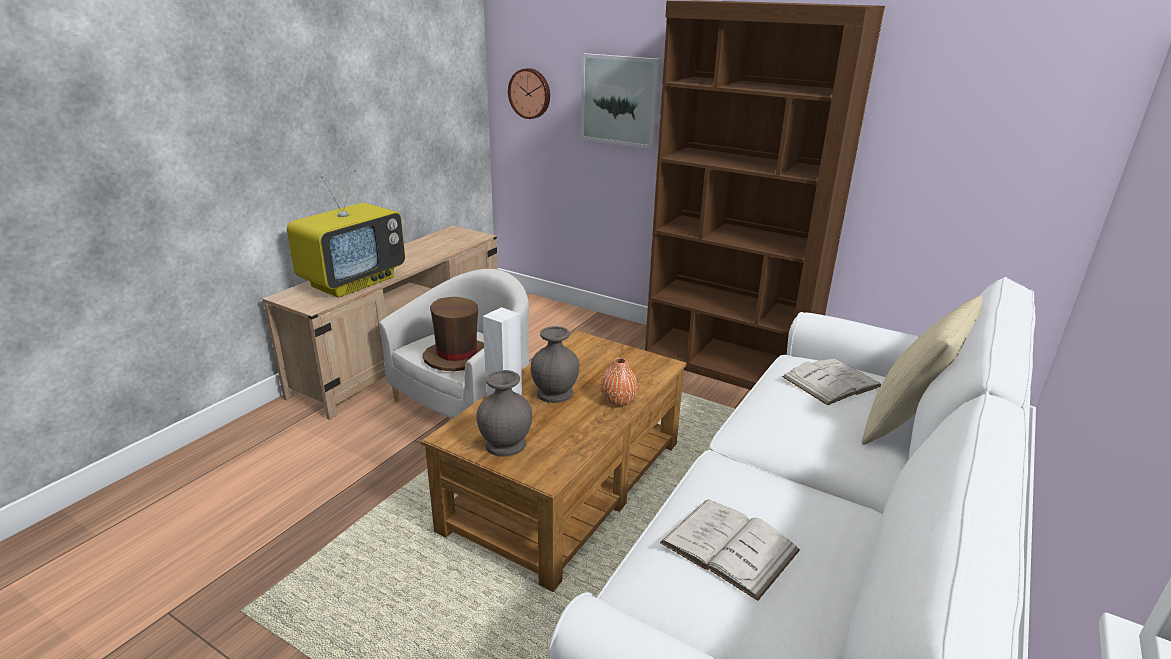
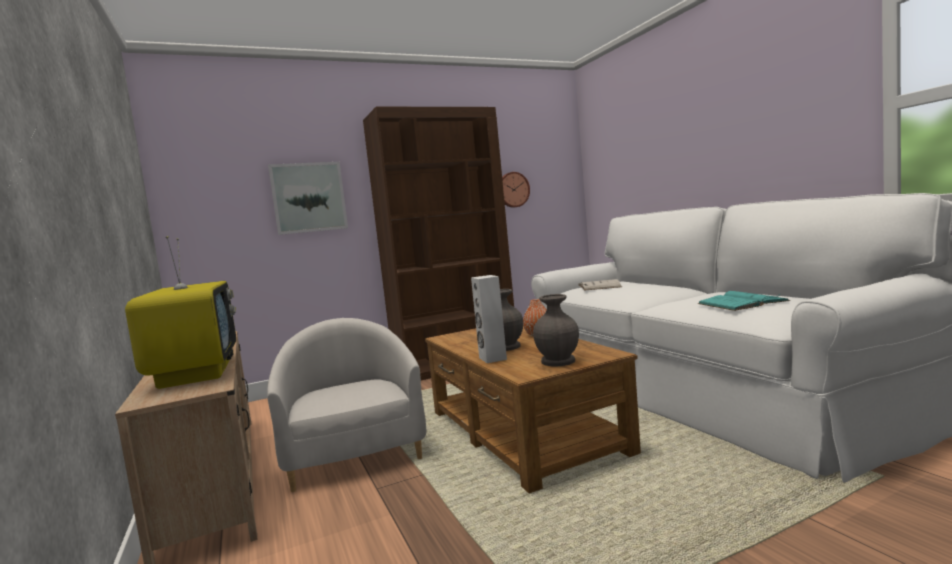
camera: 55 degrees left, 20 degrees down
(456, 357) = (359, 395): brown hat -> none
(530, 93) = (210, 207): wall clock -> wall clock (512, 190)
(729, 546) = (742, 302): white book -> turquoise book
(906, 423) = (648, 283): beige pillow -> none

